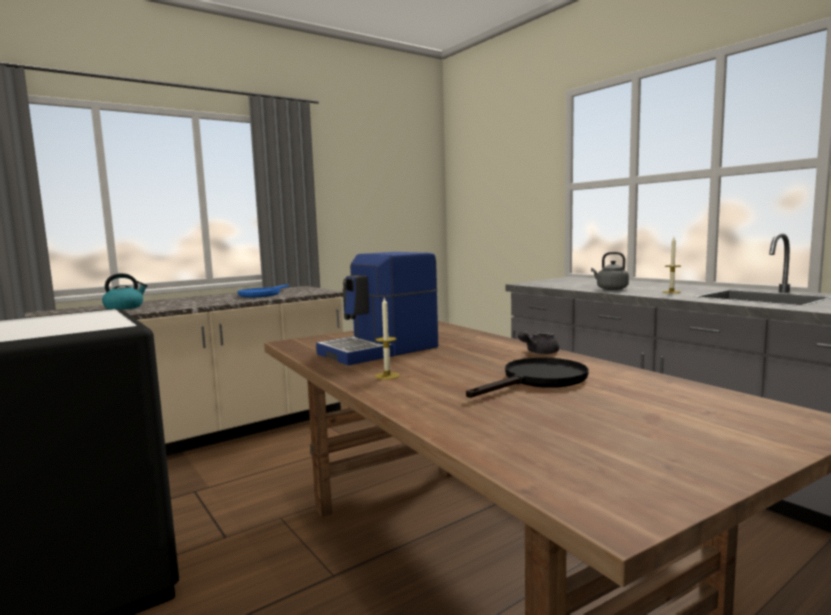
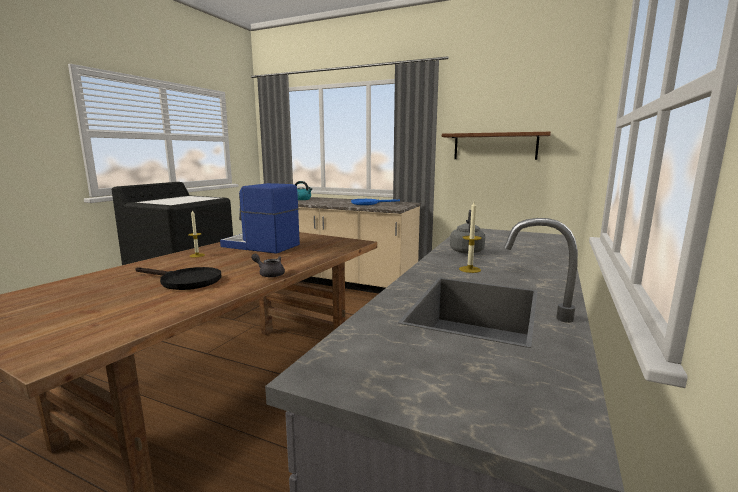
camera: 60 degrees right, 5 degrees up
(369, 211) = (495, 146): none -> brown shelf

